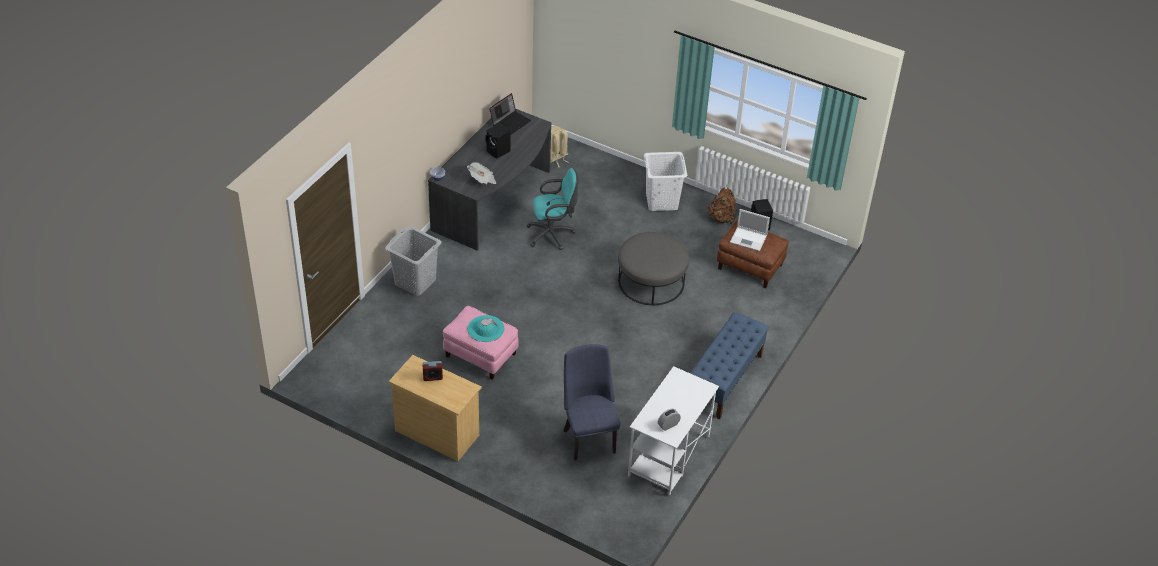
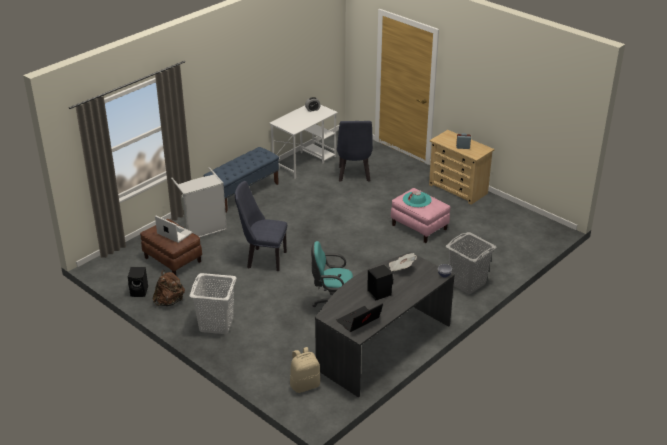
camera: 165 degrees left, 10 degrees down
(651, 281) = (263, 259): grey ottoman -> blue chair
(741, 312) = (203, 230): none -> grey laundry basket

